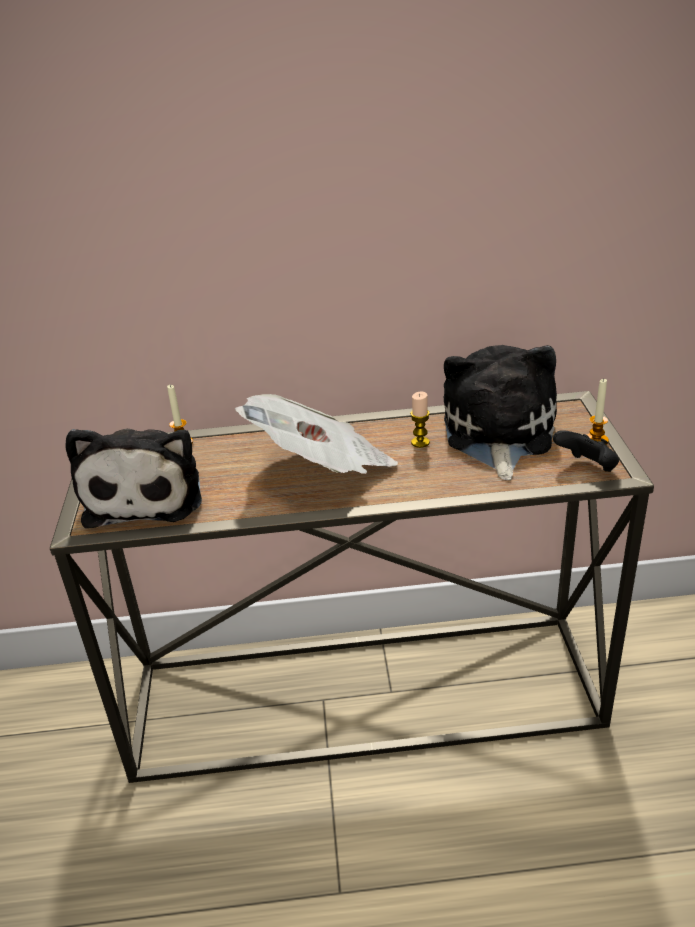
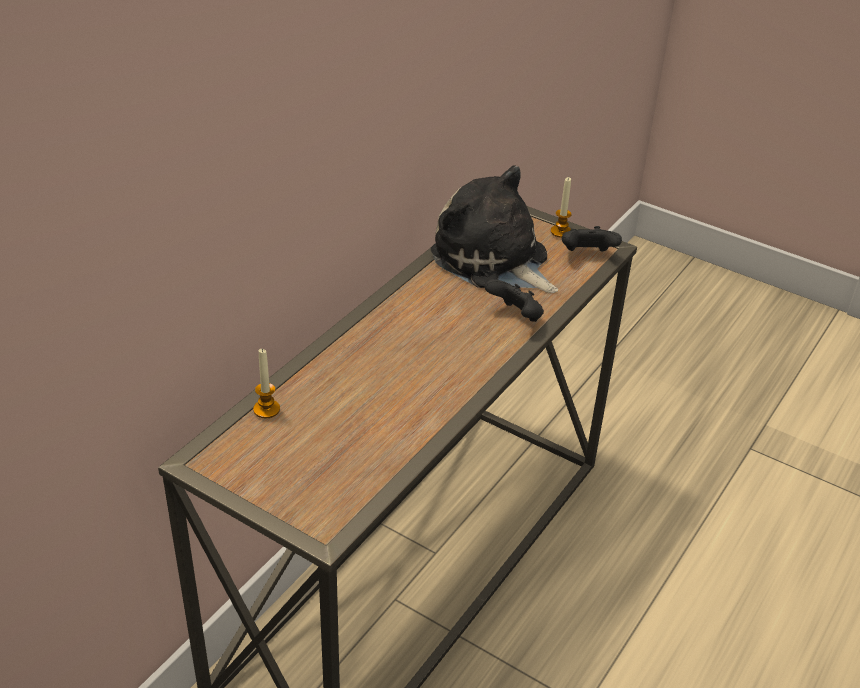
camera: 55 degrees left, 5 degrees up
(146, 494) = (321, 469): plush toy -> none
(322, 468) = (421, 358): newspaper -> none
(420, 442) = (454, 296): candle -> none
(438, 478) = (515, 316): none -> black game controller

